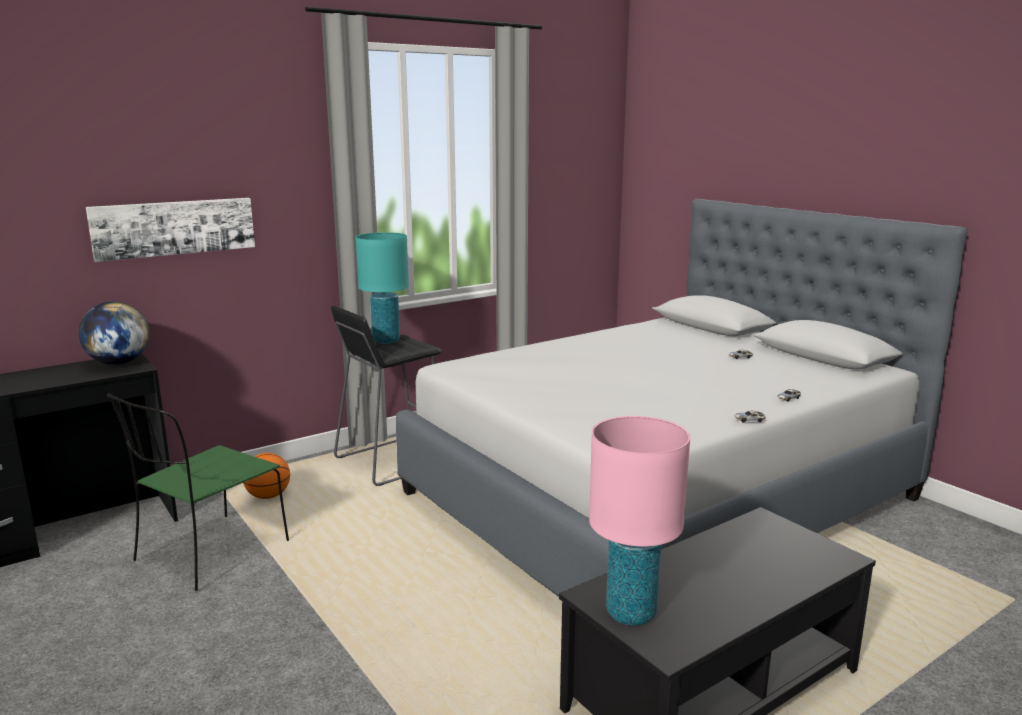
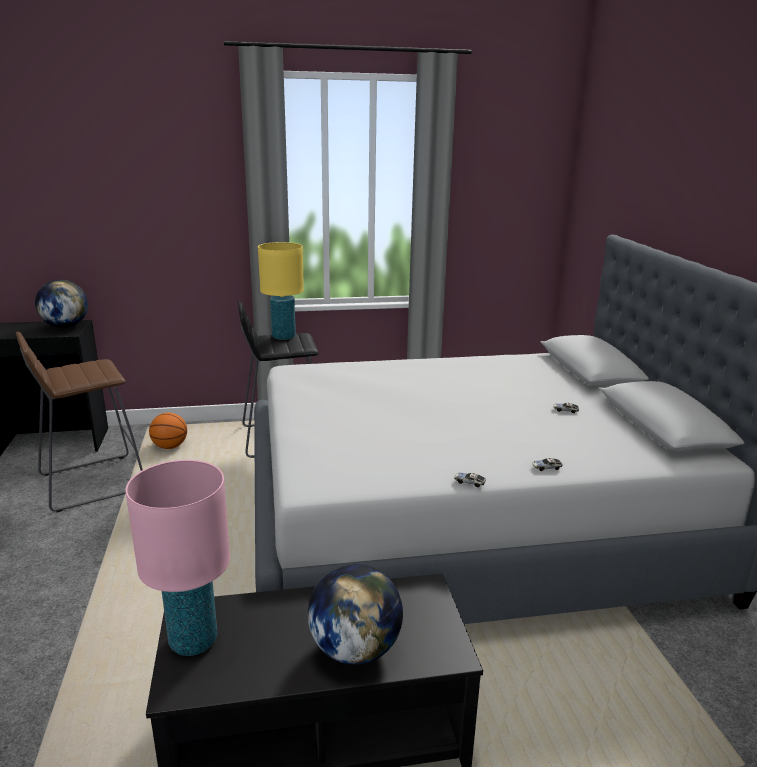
camera: 25 degrees right, 5 degrees up
(174, 227) = (119, 225): picture -> none
(209, 553) = (91, 482): green chair -> brown stool
(386, 341) = (283, 337): turquoise table lamp -> yellow table lamp
(769, 576) = (355, 649): none -> globe

